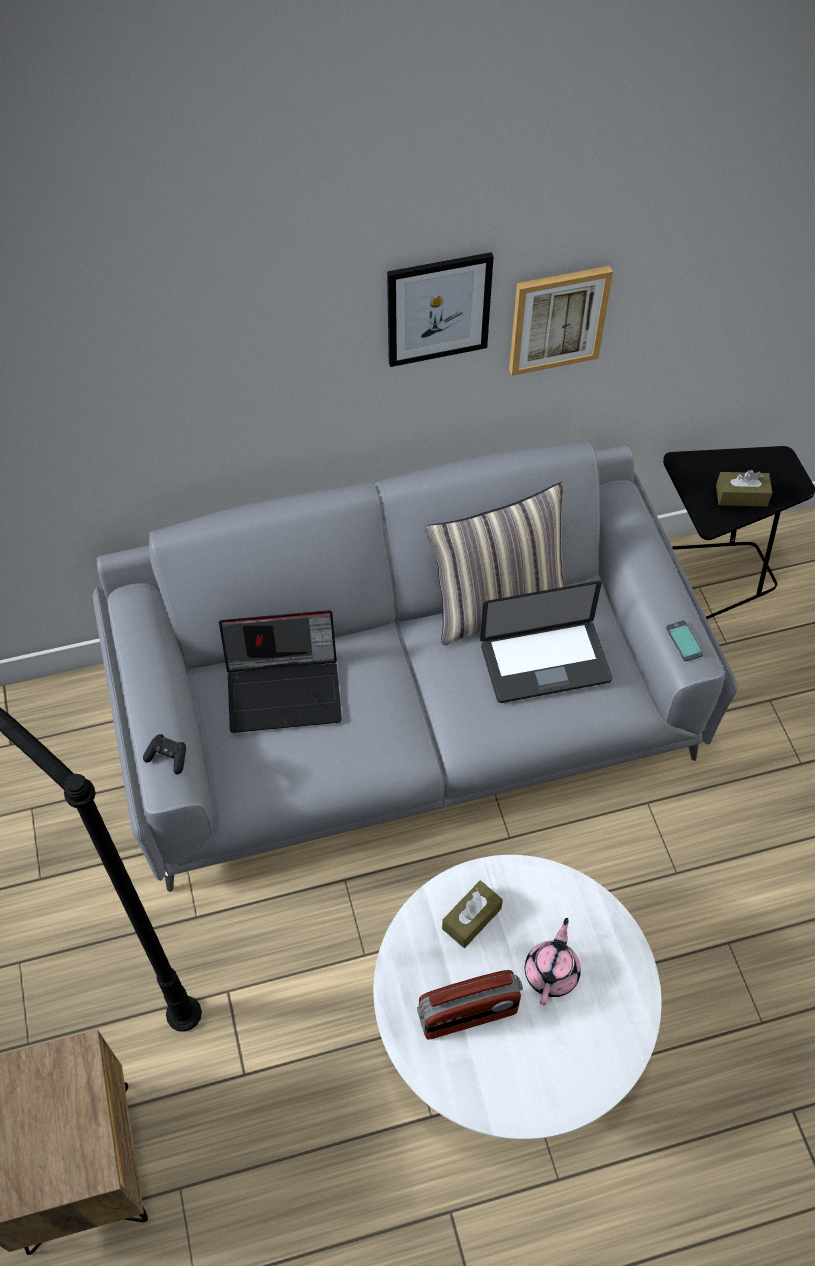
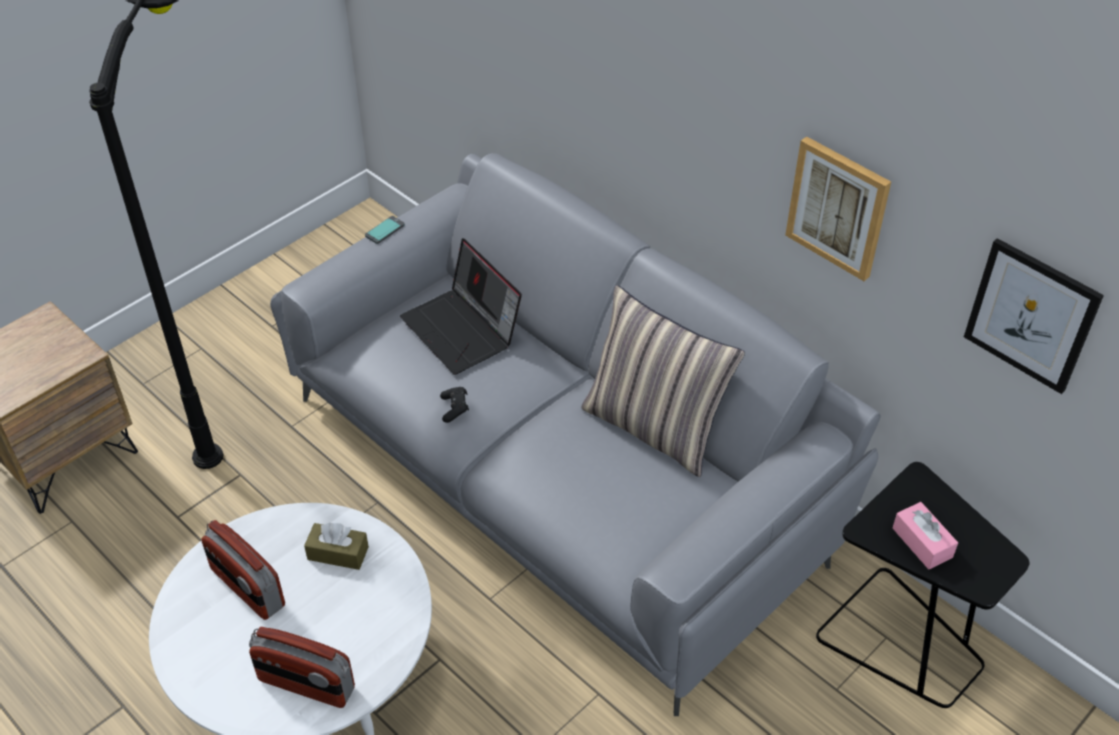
camera: 60 degrees right, 10 degrees down
(168, 757) = (332, 274): black game controller -> black game controller (455, 408)
(438, 309) = (739, 113): picture -> picture (1031, 315)
(545, 663) = (614, 484): laptop -> none
(552, 971) = (318, 631): pink teapot -> none
(605, 1006) = (306, 685): none -> radio
(683, 641) = (688, 553): phone -> phone (384, 230)
(741, 496) = (922, 542): brown tissue box -> pink tissue box

